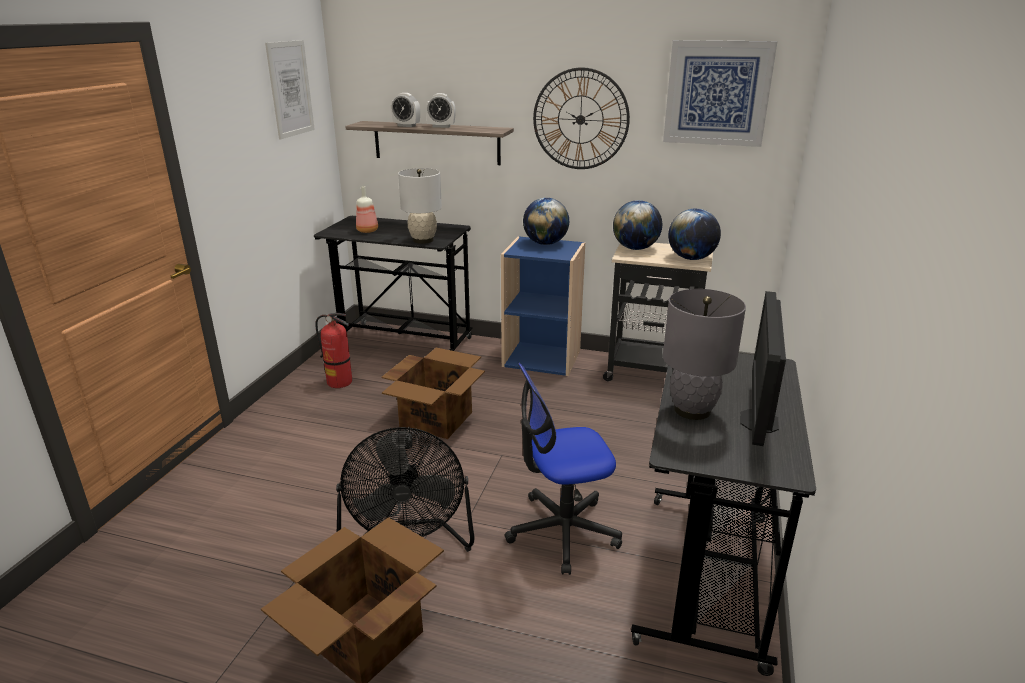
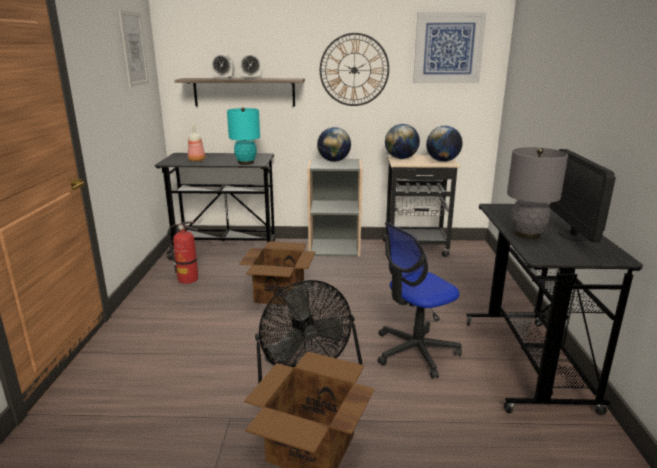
camera: 15 degrees left, 5 degrees down
(423, 240) = (245, 163): white table lamp -> turquoise table lamp
(542, 358) = (335, 247): blue bookcase -> grey bookcase

